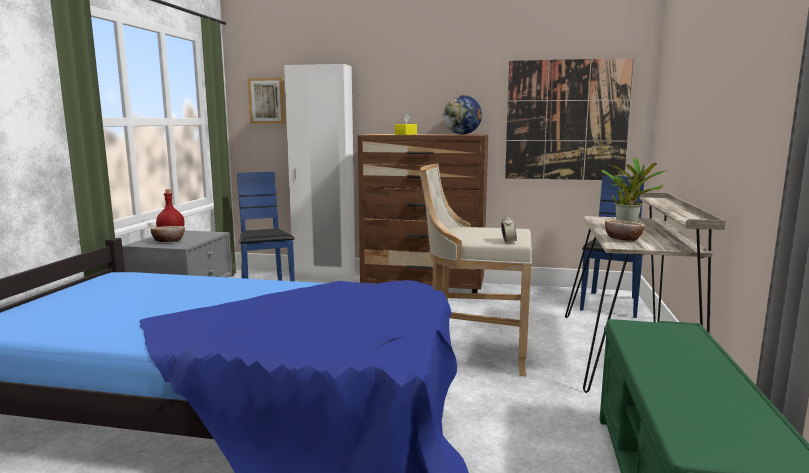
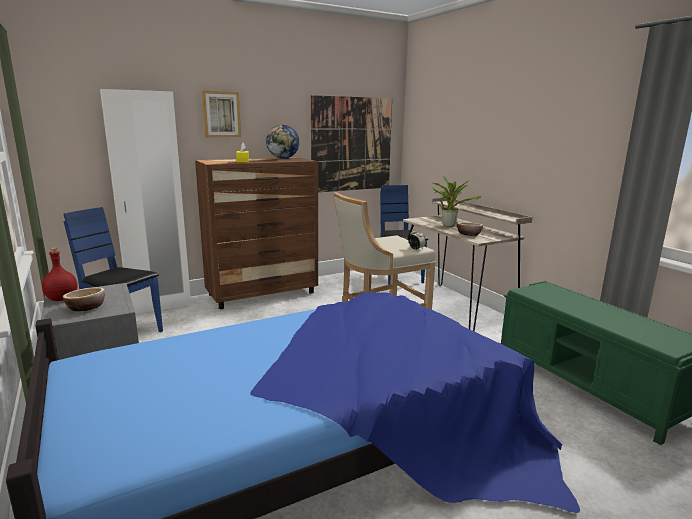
camera: 40 degrees left, 5 degrees up
(267, 101) = (65, 126): picture -> picture (221, 114)

